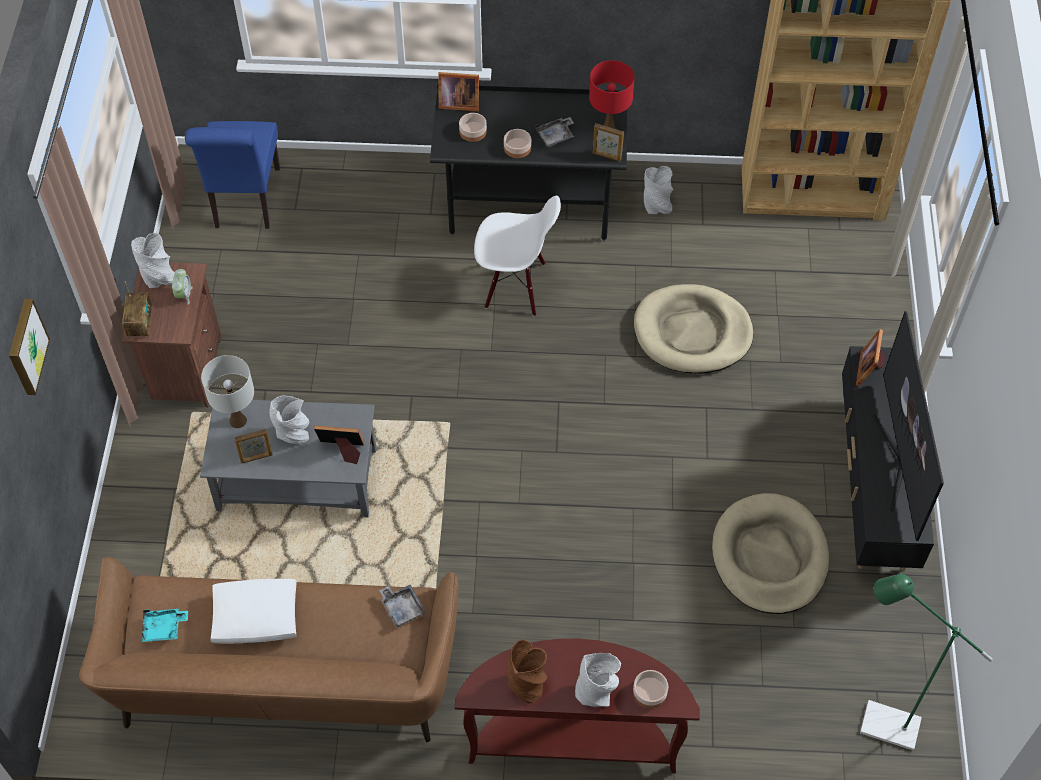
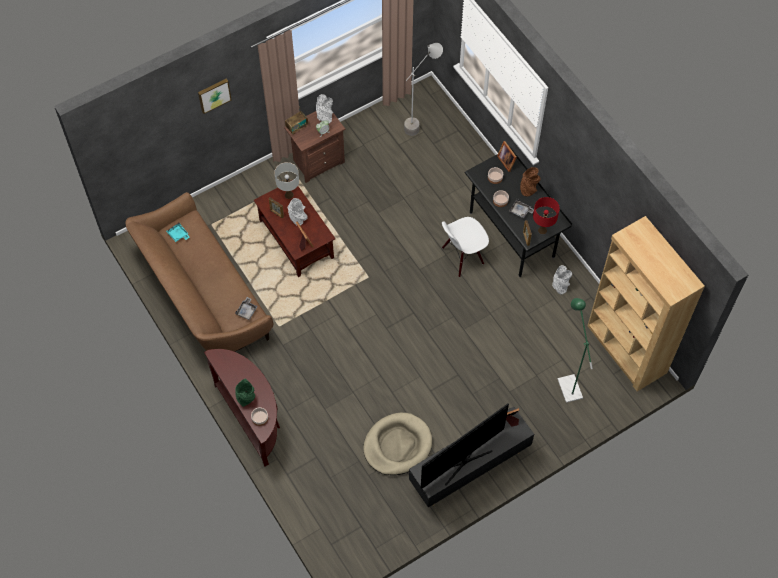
camera: 55 degrees right, 5 degrees up
(245, 202) = (421, 122): blue chair -> grey floor lamp
(255, 617) = (205, 262): white pillow -> none
(296, 480) = (295, 239): grey coffee table -> brown coffee table
(515, 286) = (462, 257): white chair -> white chair turned 90 degrees clockwise
(526, 683) = (232, 370): brown vase -> brown vase (528, 188)
(597, 691) = (246, 398): grey vase -> green vase
(692, 333) = (496, 344): beige dog bed -> none
(879, 722) = (346, 535): green floor lamp -> green floor lamp (568, 383)

